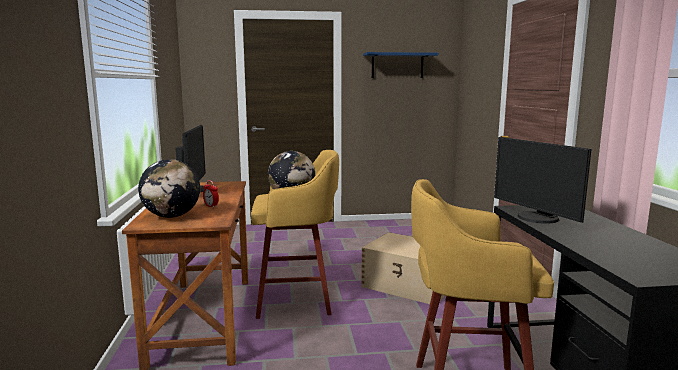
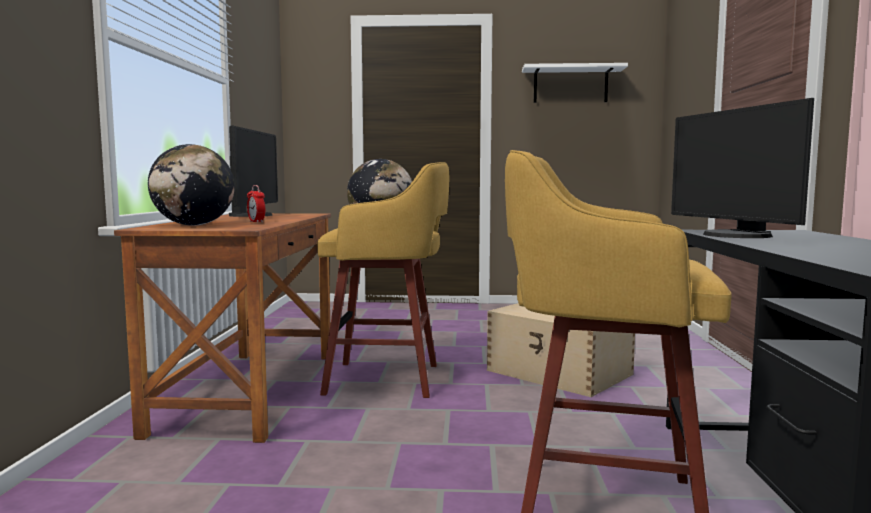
camera: 10 degrees right, 5 degrees down
(397, 65) = (570, 85): blue shelf -> white shelf

